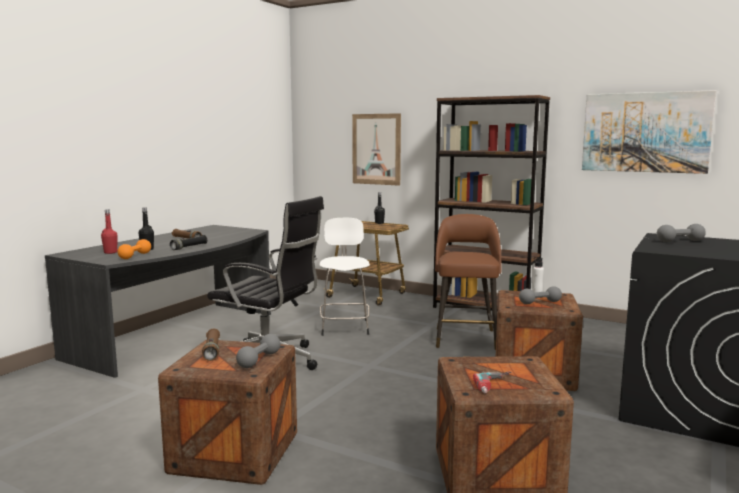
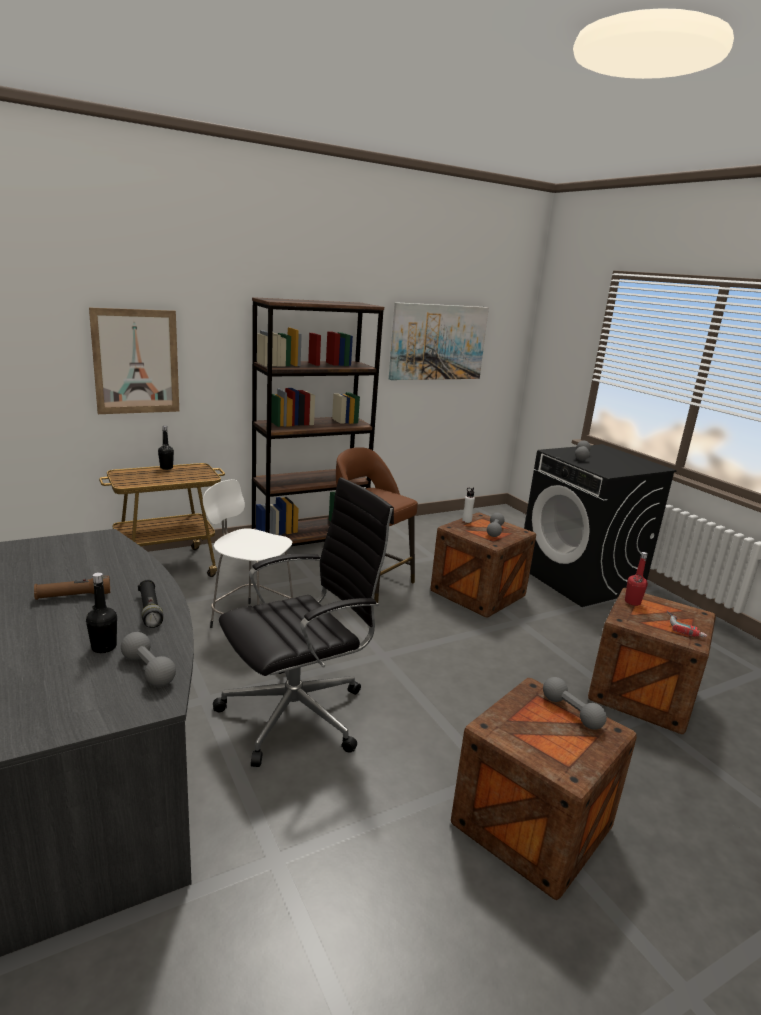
camera: 60 degrees left, 10 degrees up
(110, 252) = (69, 687): red bottle -> red bottle (632, 602)
(135, 256) = (148, 670): orange dumbbell -> grey dumbbell
(212, 351) = (521, 734): brown flashlight -> none

